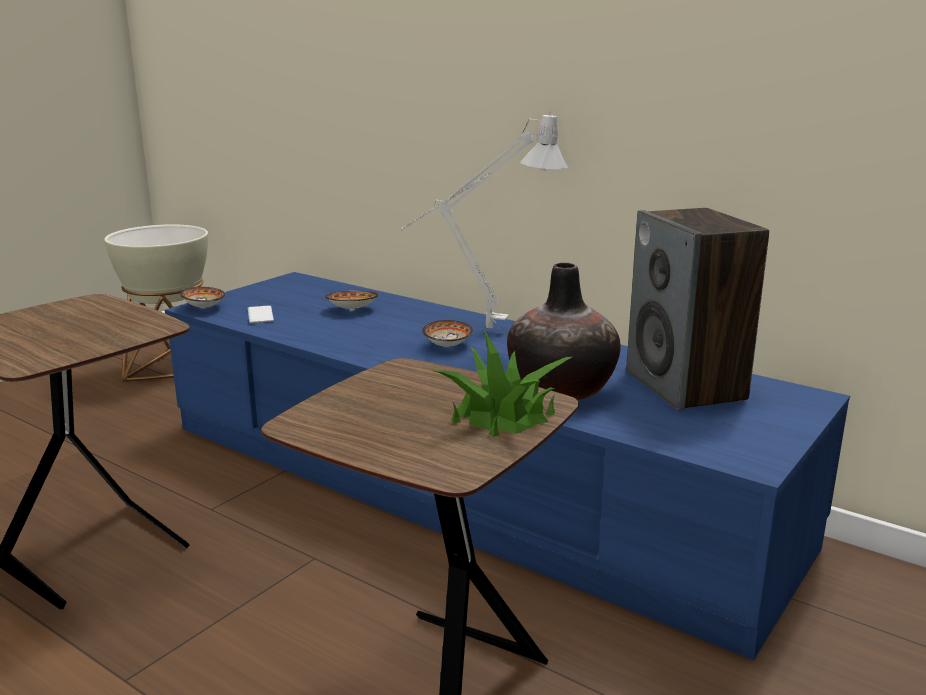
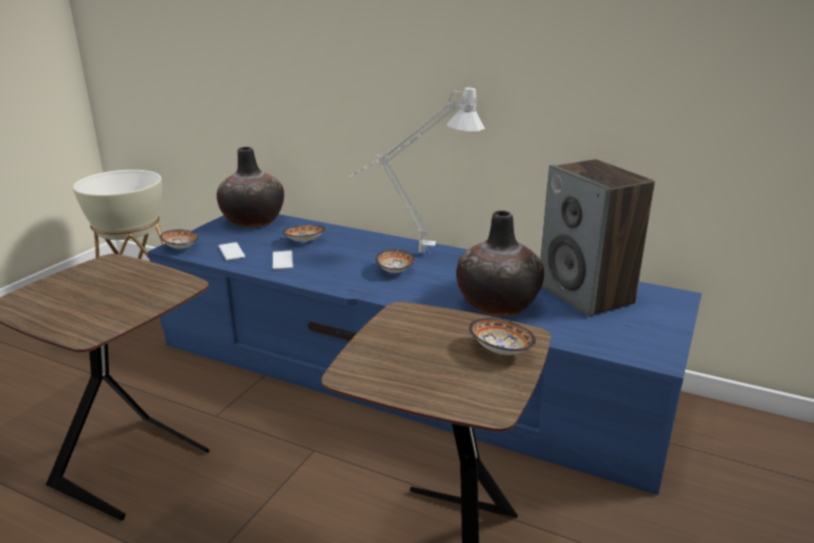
camera: 10 degrees left, 5 degrees up
(301, 286) = (253, 221): none -> vase
(316, 327) = (282, 260): none -> phone
(502, 414) = (500, 350): potted plant -> bowl

